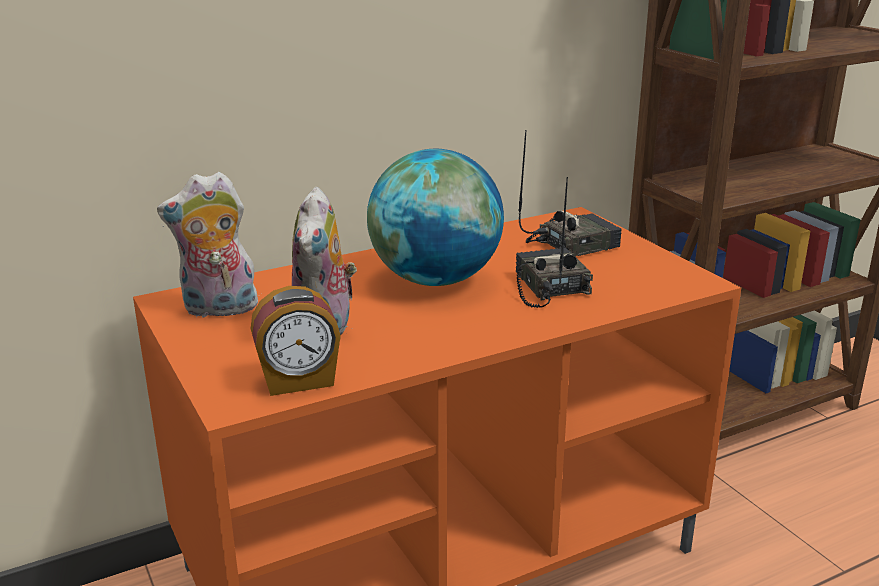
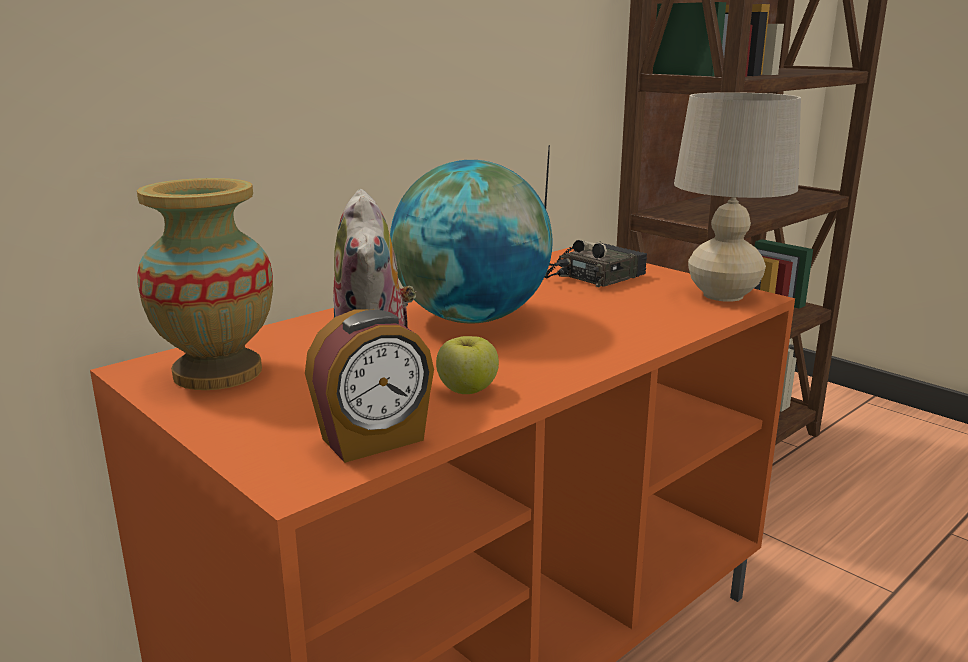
camera: 15 degrees left, 5 degrees down
(218, 310) = (218, 372): plush toy -> vase
(390, 347) = (467, 390): none -> apple
(547, 287) = (600, 314): radio -> none
(675, 277) = (723, 295): none -> beige table lamp

